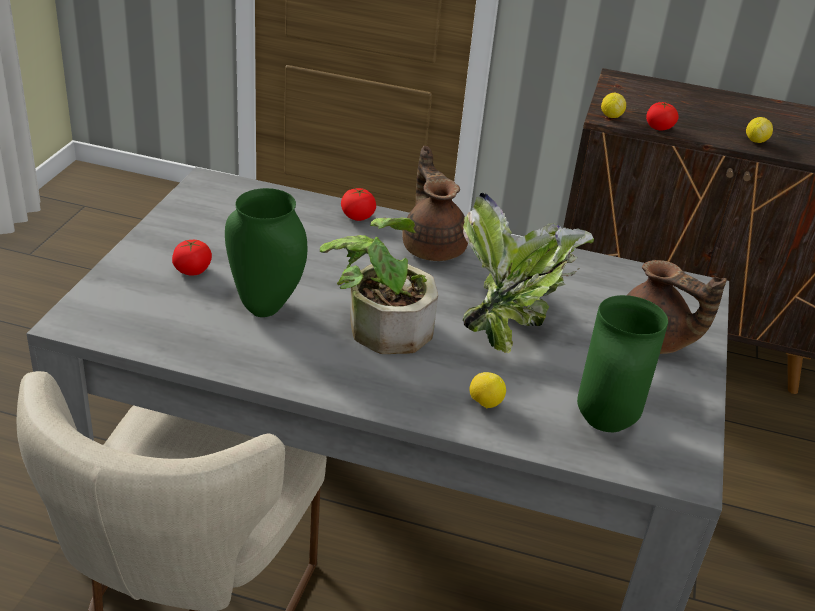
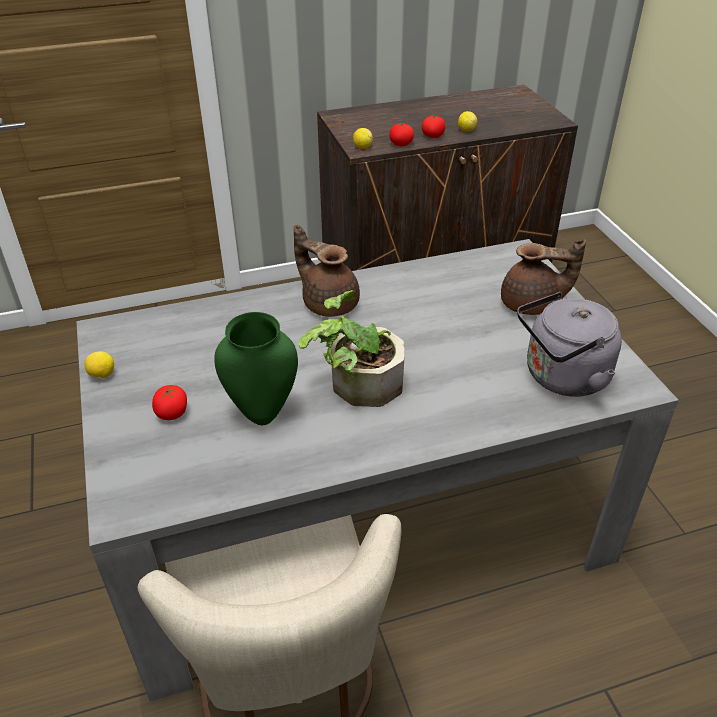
camera: 30 degrees left, 5 degrees up
(357, 216) = (251, 304): tomato -> tomato (432, 136)
(485, 403) = (483, 405): lemon -> lemon (102, 375)
(512, 319) = (436, 333): potted plant -> none
(603, 421) = (561, 377): green vase -> grey kettle

